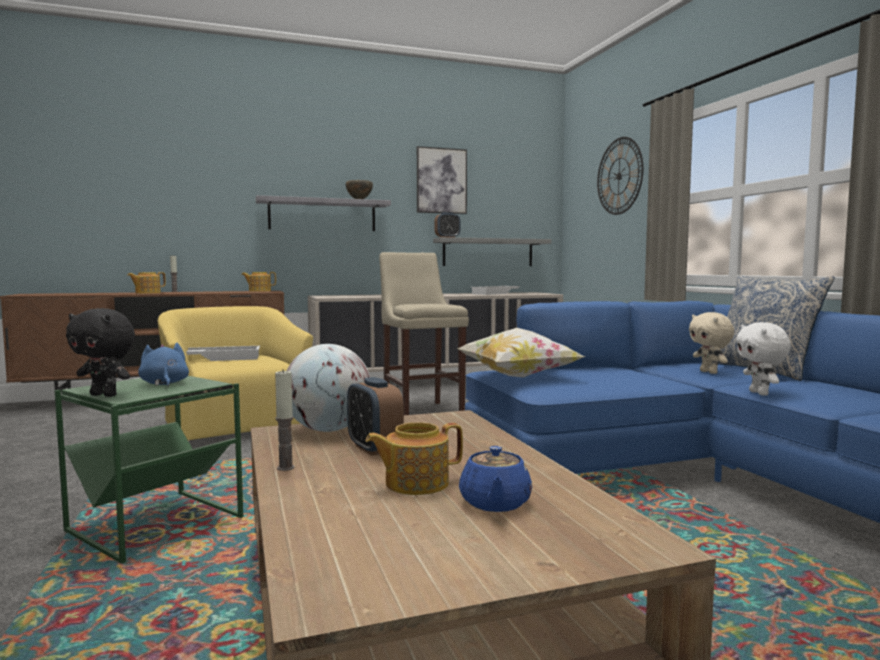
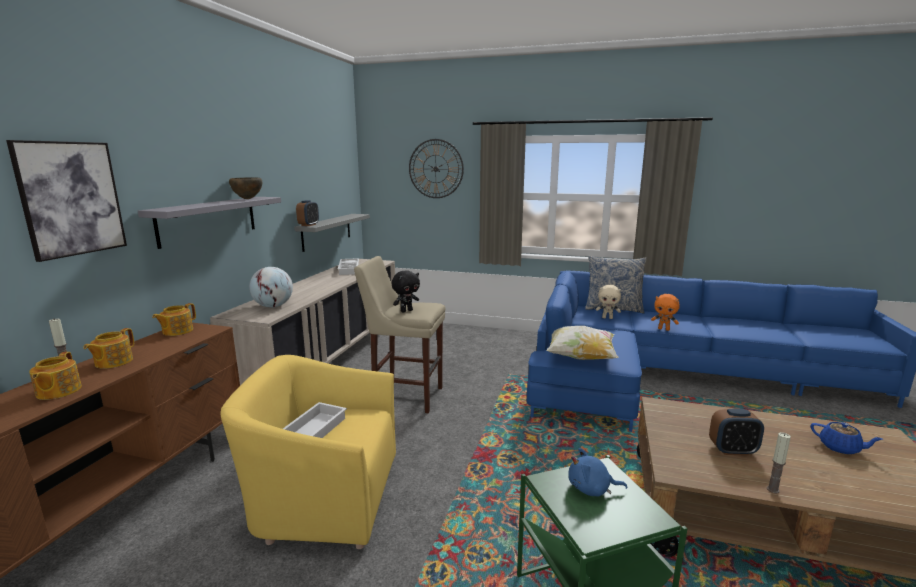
camera: 55 degrees left, 10 degrees up
(105, 395) = (635, 527): black plush toy -> black plush toy (406, 311)
(328, 430) = (678, 453): globe -> globe (273, 306)
(415, 483) = (807, 458): teapot -> teapot (113, 362)
(441, 181) = (294, 168): picture -> picture (71, 198)
(760, 393) = (664, 329): white plush toy -> orange plush toy

